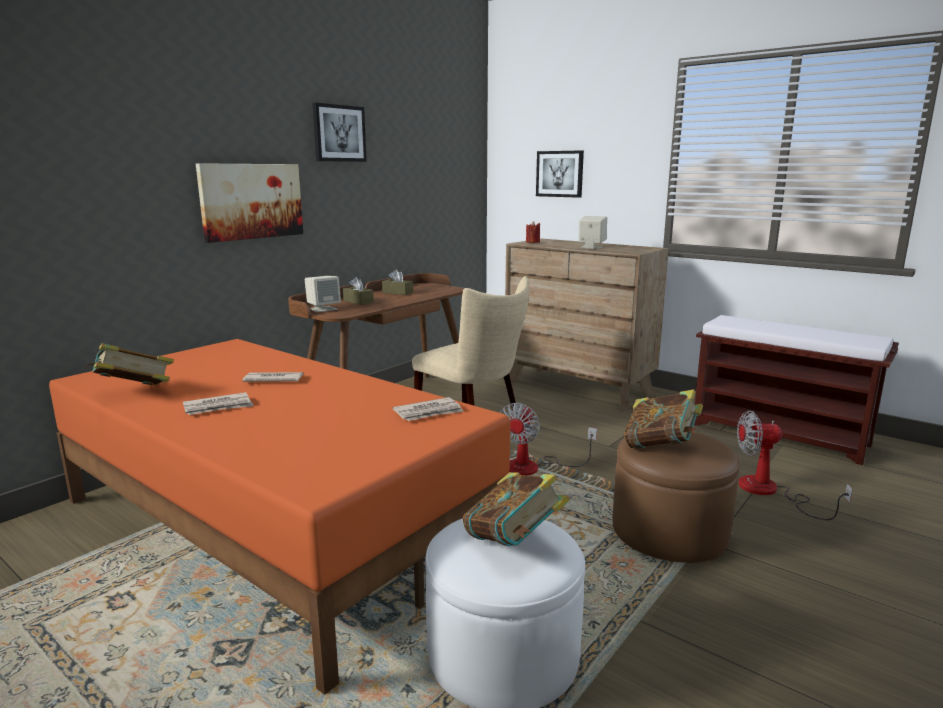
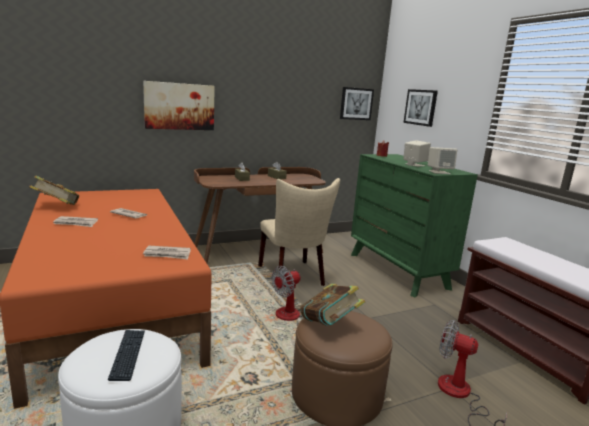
camera: 25 degrees right, 0 degrees up
(323, 309) = (213, 179): beige speaker -> beige speaker (439, 172)
(339, 133) = (250, 68): picture -> picture (356, 103)
(513, 542) = (128, 354): book -> keyboard
(578, 388) = (397, 271): brown dresser -> green dresser

